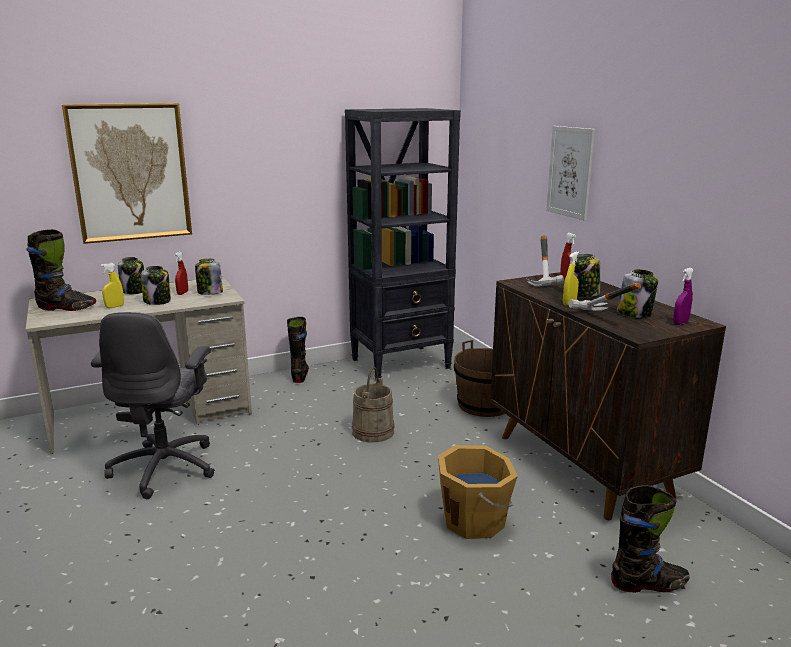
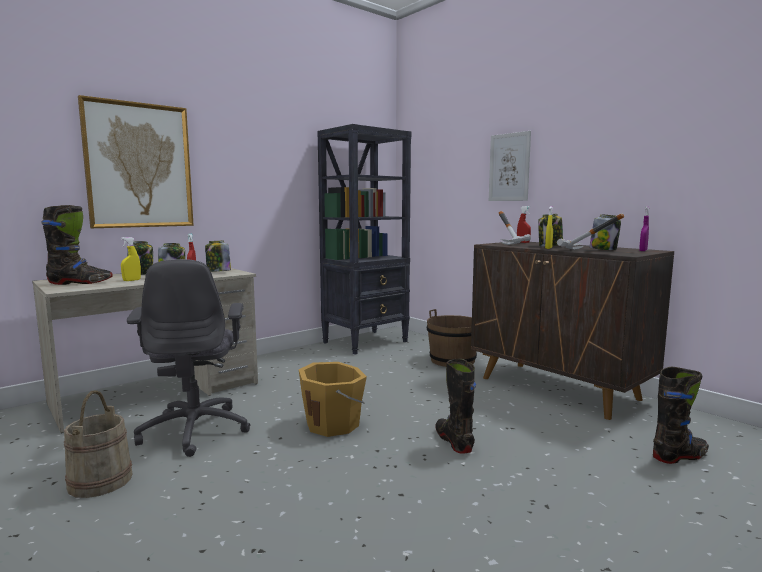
camera: 15 degrees left, 10 degrees down
(300, 375) = (284, 355): black boot -> black boot (454, 441)
(372, 431) = (375, 385): beige bucket -> beige bucket (100, 481)
(475, 520) = (509, 433): orange bucket -> orange bucket (334, 424)

